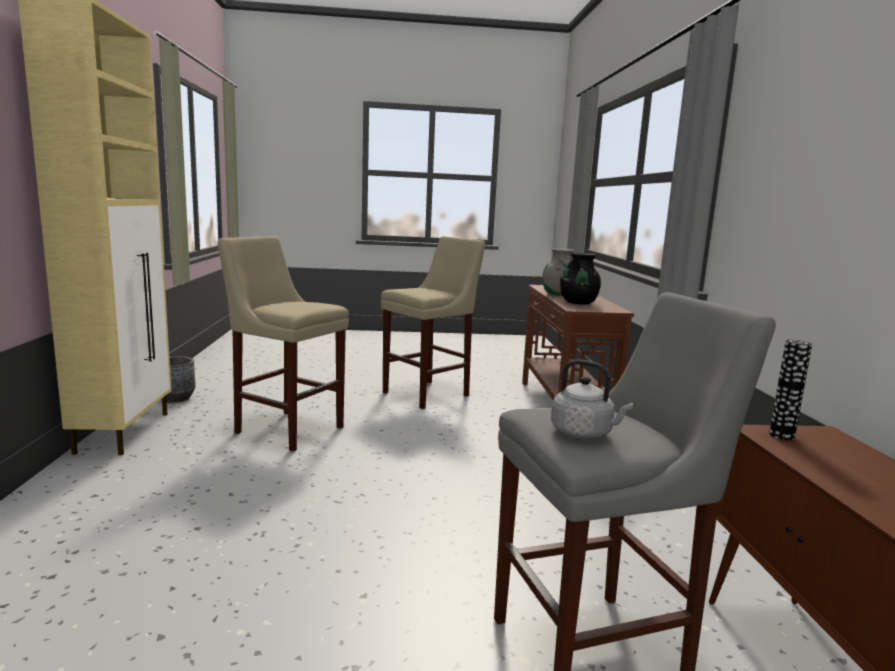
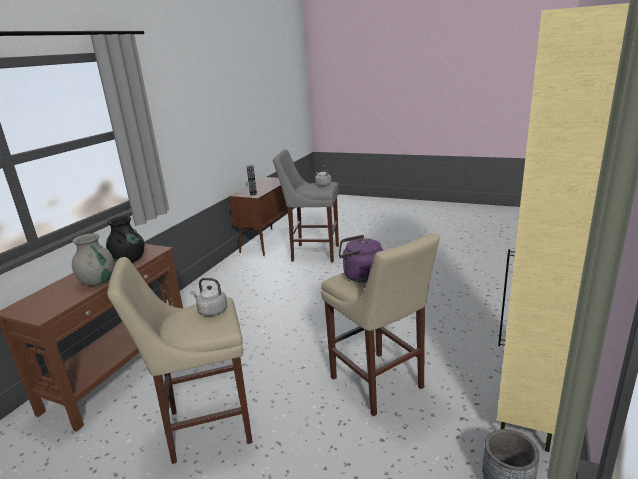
camera: 150 degrees left, 10 degrees up
(305, 305) = (360, 276): none -> purple kettle
(421, 292) = (211, 311): none -> grey kettle

